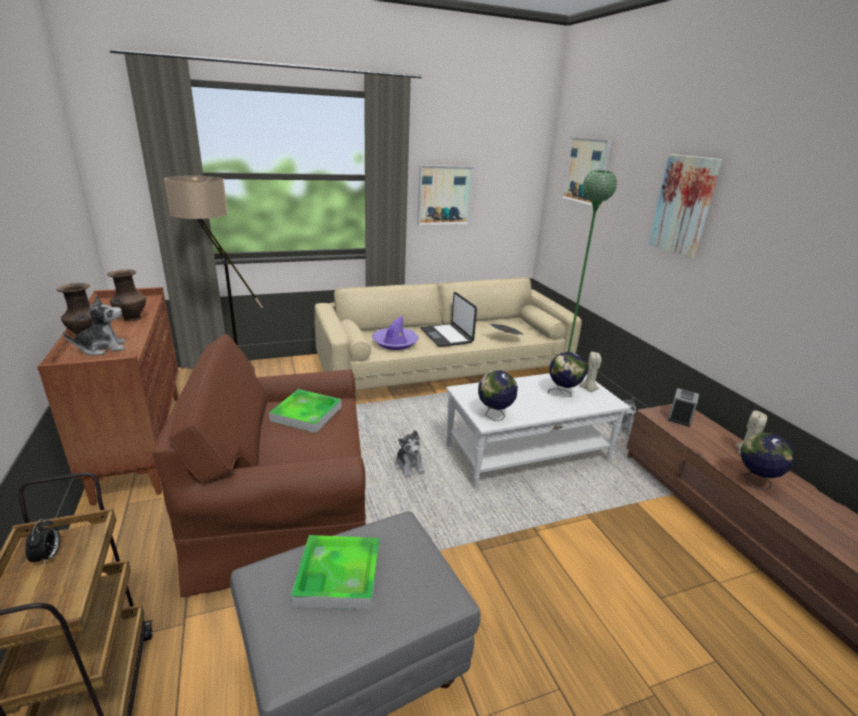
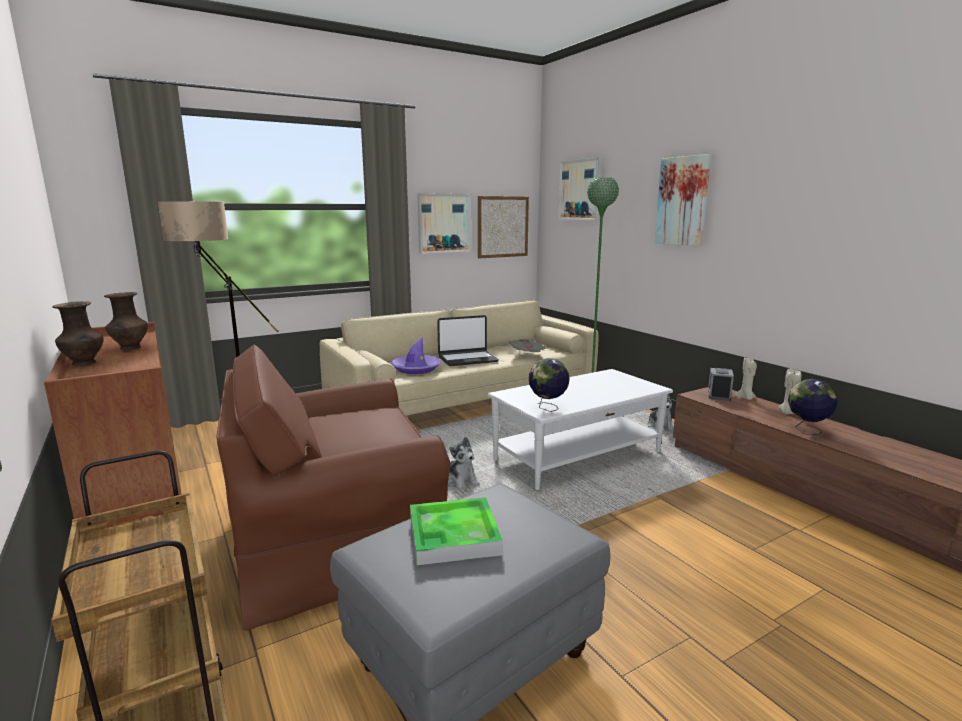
camera: 10 degrees left, 10 degrees down
(48, 557) = (126, 544): alarm clock -> none
(102, 348) = (110, 370): plush toy -> none
(306, 414) = (357, 419): tray -> none
(447, 336) = (467, 359): laptop -> laptop turned 75 degrees counterclockwise
(505, 199) = (502, 226): none -> picture
(563, 394) = (605, 386): globe -> none
(588, 389) = (628, 381): beige candle -> beige candle (745, 398)

